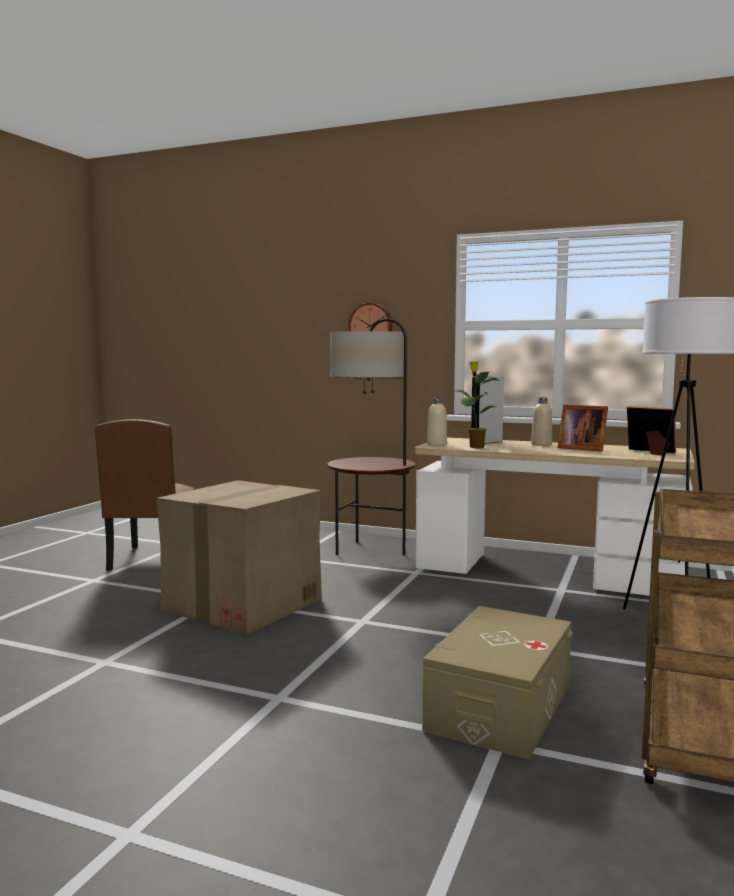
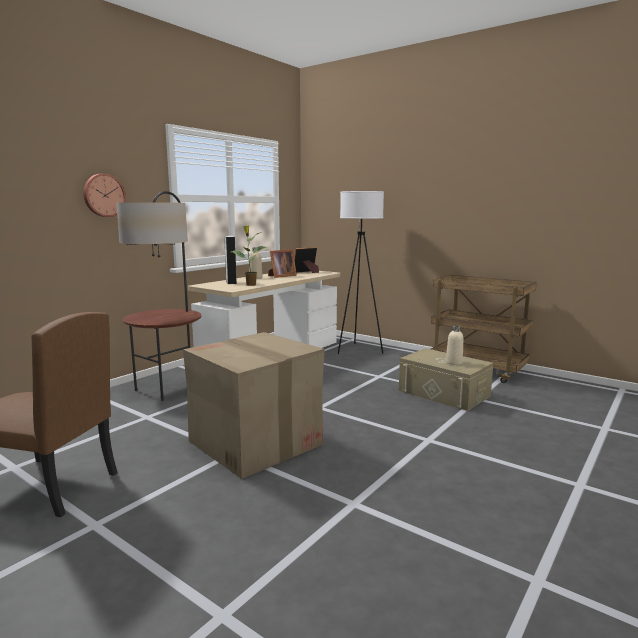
camera: 75 degrees left, 5 degrees up
(436, 444) = (227, 288): beige bottle -> beige bottle (454, 362)

